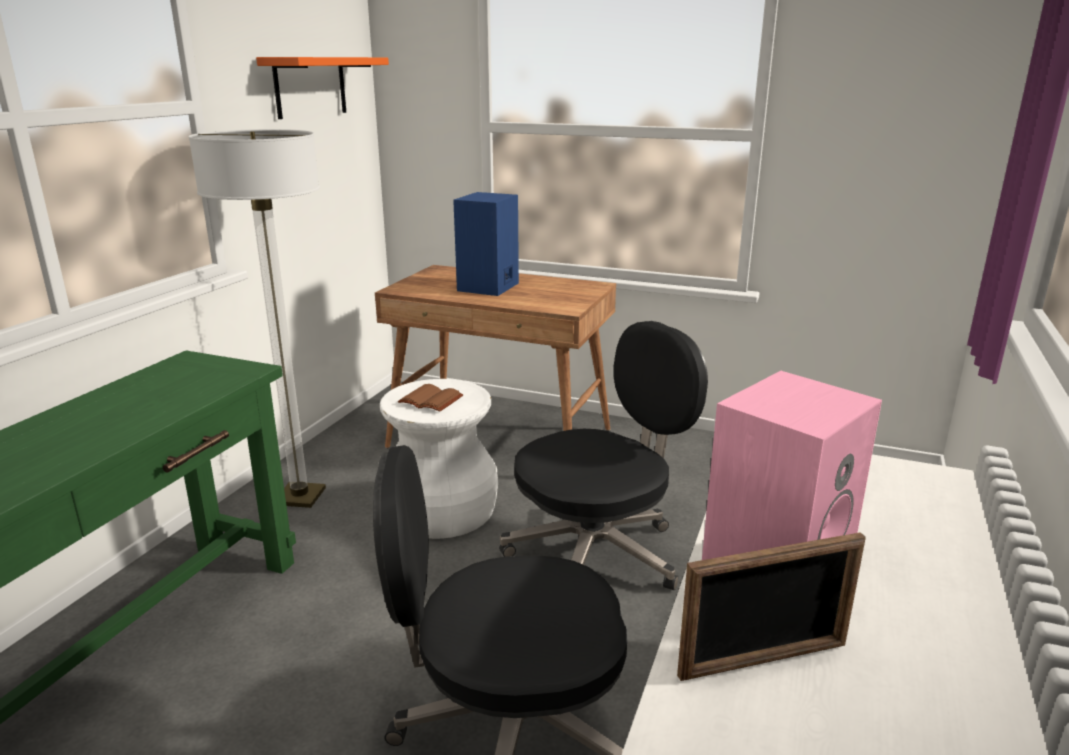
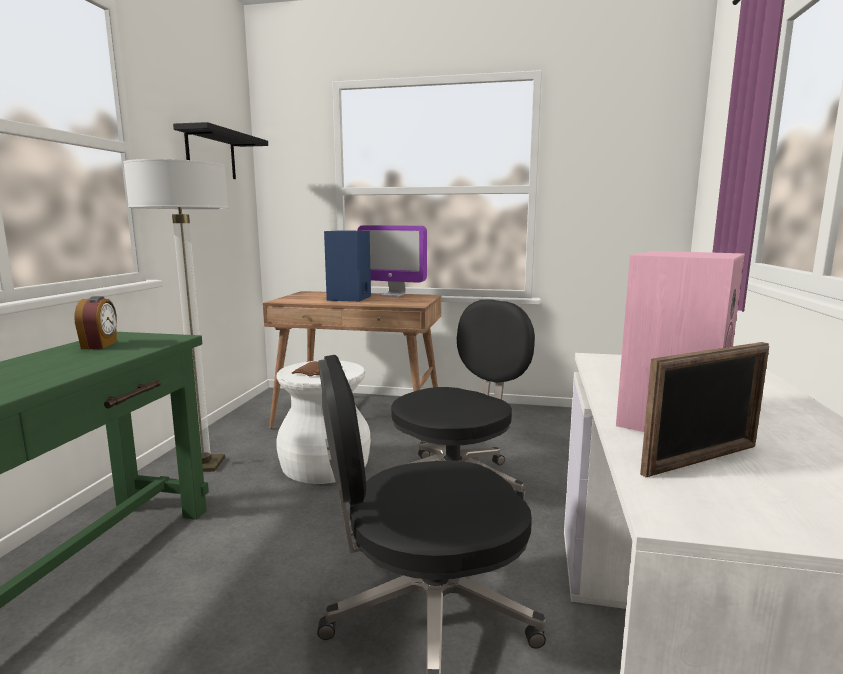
camera: 10 degrees left, 10 degrees down
(165, 380) = (100, 345): none -> alarm clock
(310, 86) = (211, 154): orange shelf -> black shelf
(549, 281) = (393, 295): none -> monitor

